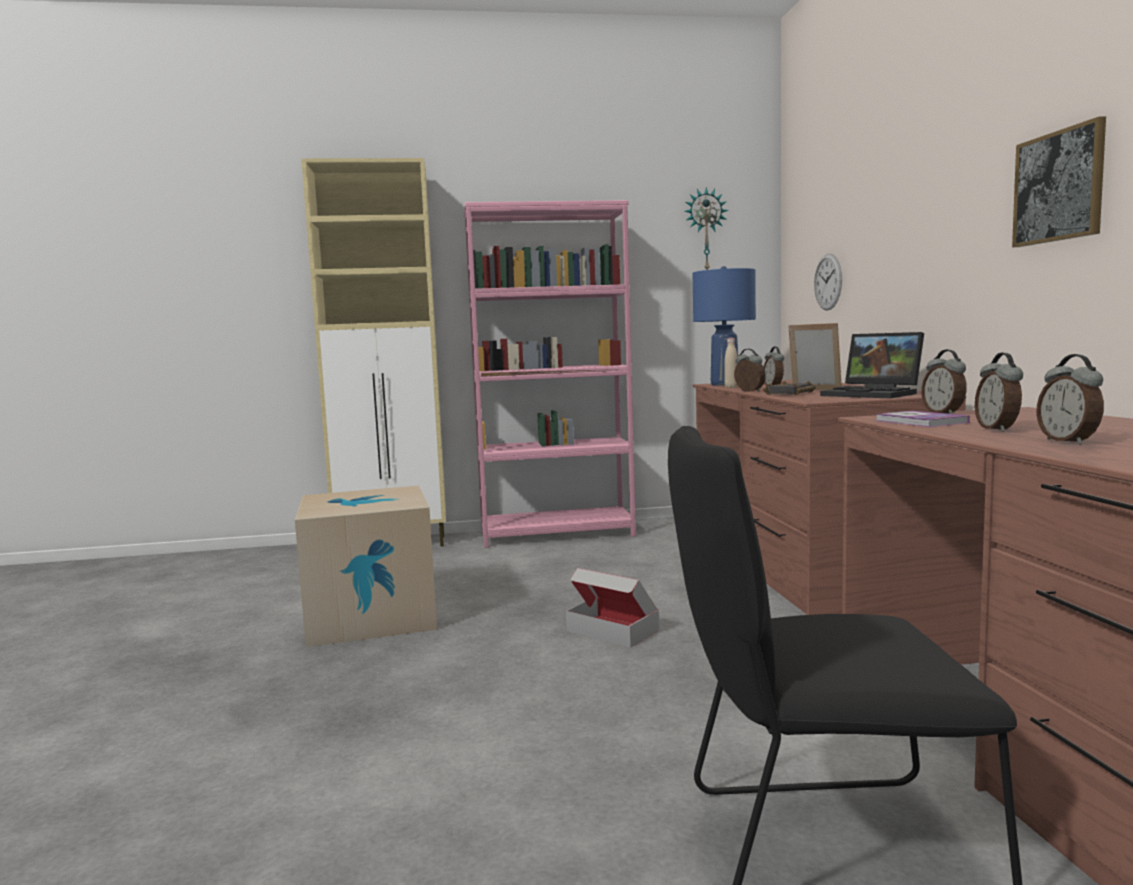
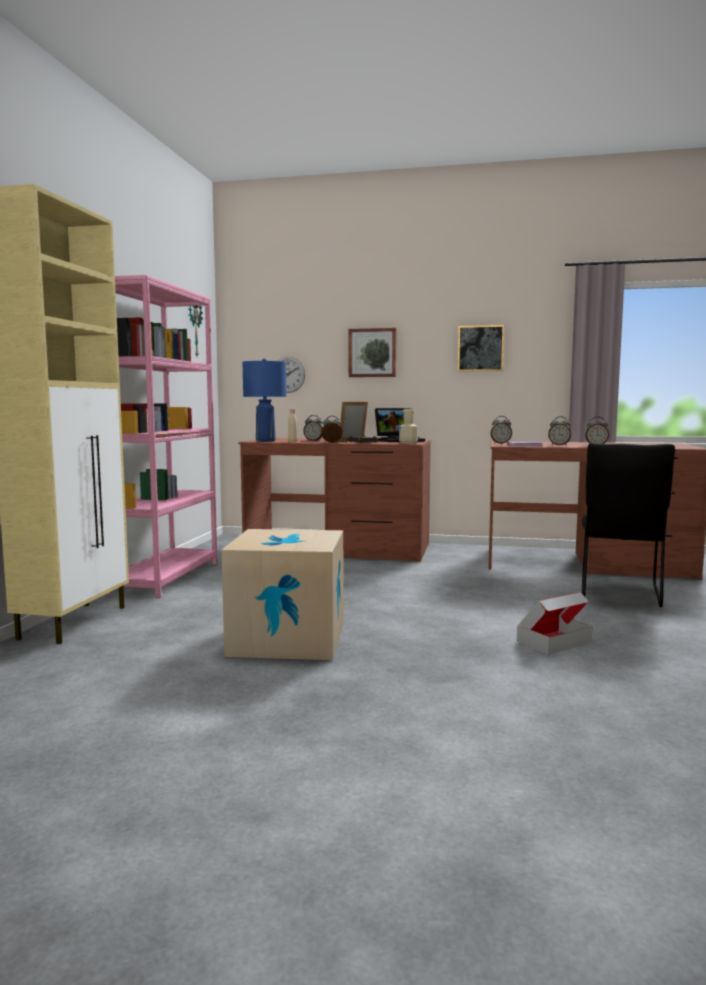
camera: 70 degrees left, 0 degrees up
(613, 630) = (395, 590): cardboard box -> cardboard box (554, 642)
(820, 399) = (408, 443): none -> beige bottle
(907, 230) = (372, 353): none -> picture

